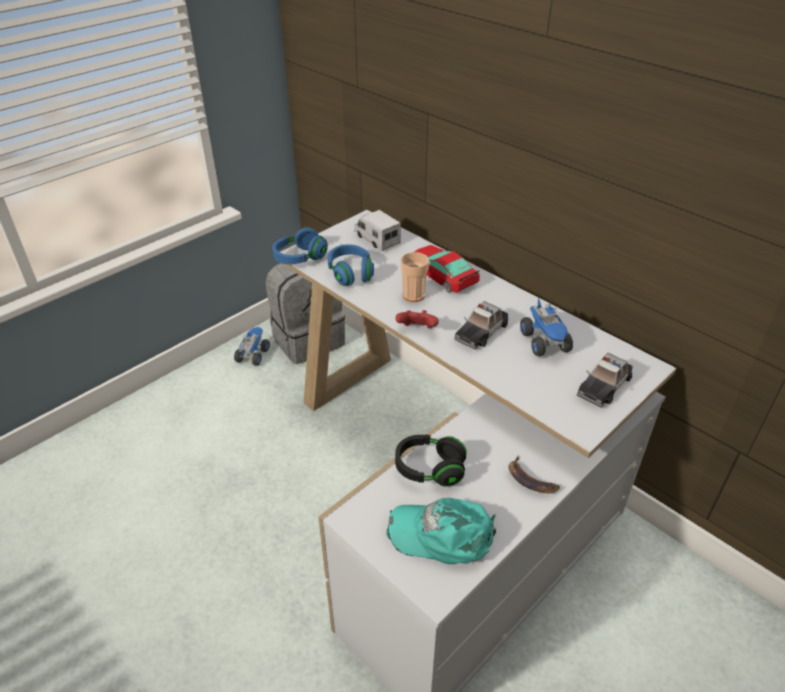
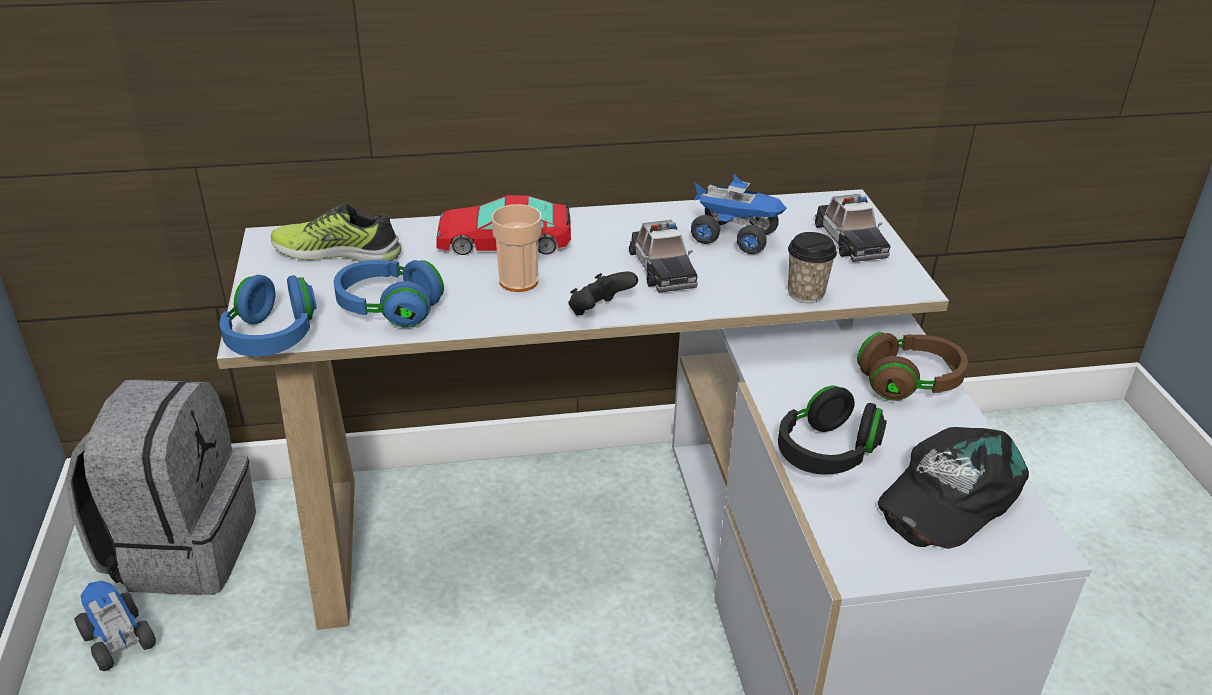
camera: 55 degrees left, 5 degrees down
(377, 239) = (338, 252): toy truck -> shoe
(417, 330) = (599, 312): red game controller -> black game controller
(442, 534) = (948, 494): turquoise cap -> black cap
(521, 391) = (805, 293): none -> cup
(531, 479) = (909, 383): banana -> brown headphones

